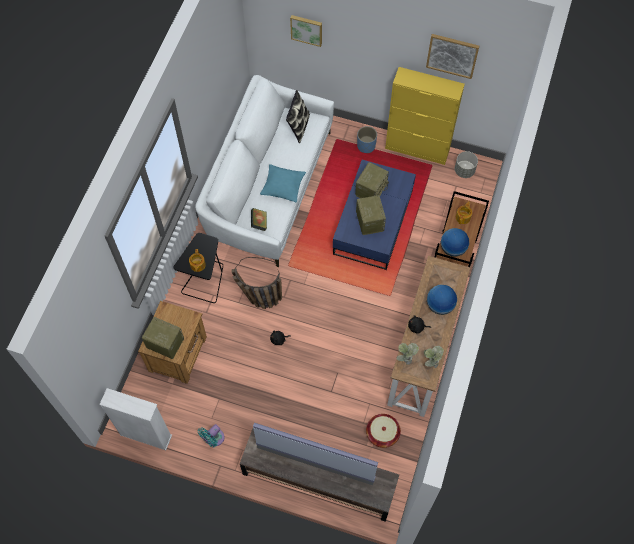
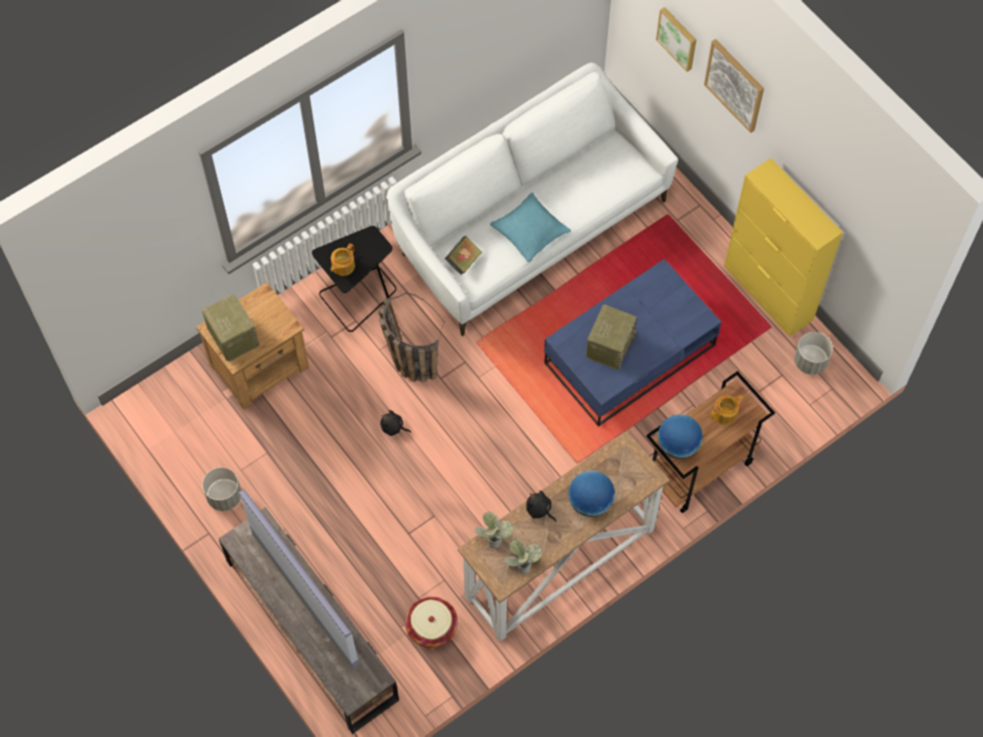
camera: 35 degrees right, 0 degrees up
(146, 435) = (151, 439): white bookcase -> none
(213, 439) = (224, 496): turquoise fan -> grey planter
(298, 127) = (610, 166): pillow -> none
(366, 146) = (701, 247): blue planter -> none
(371, 189) = (644, 306): radio -> none
(452, 55) = (836, 182): picture -> picture (735, 85)

